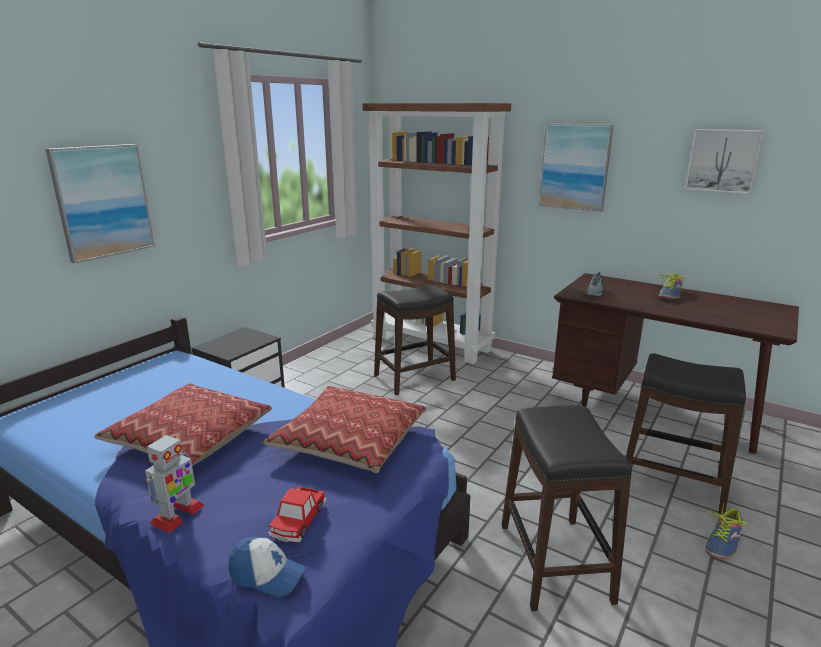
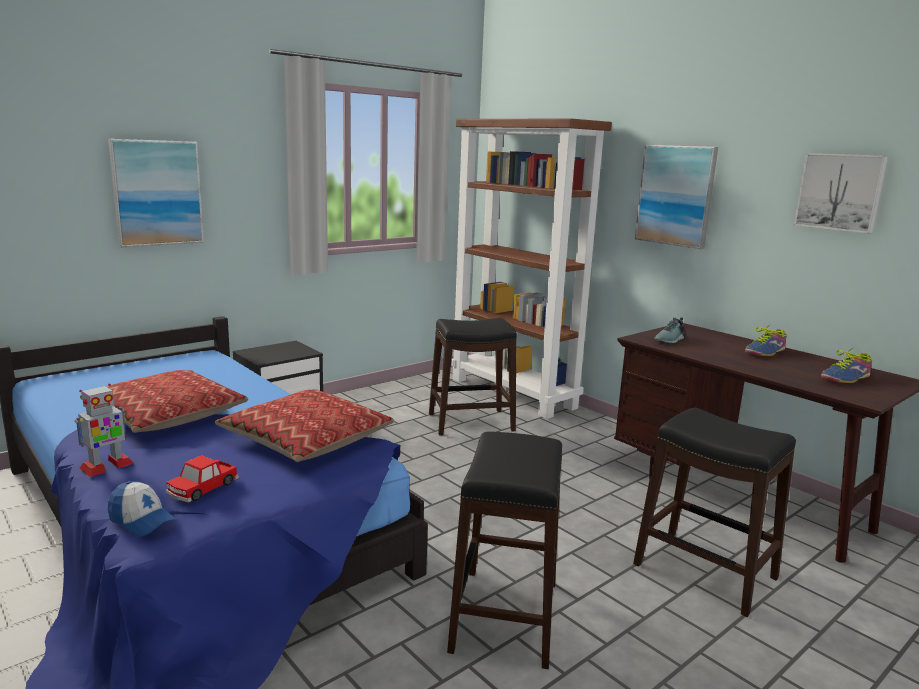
camera: 15 degrees right, 5 degrees down
(723, 541) = (726, 641): shoe -> shoe (845, 378)

